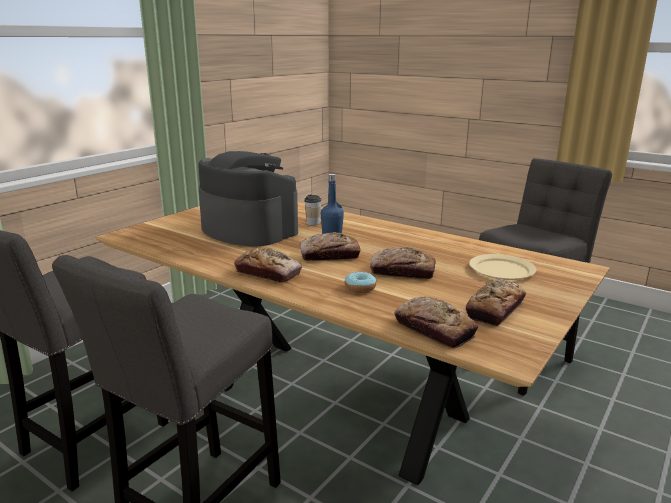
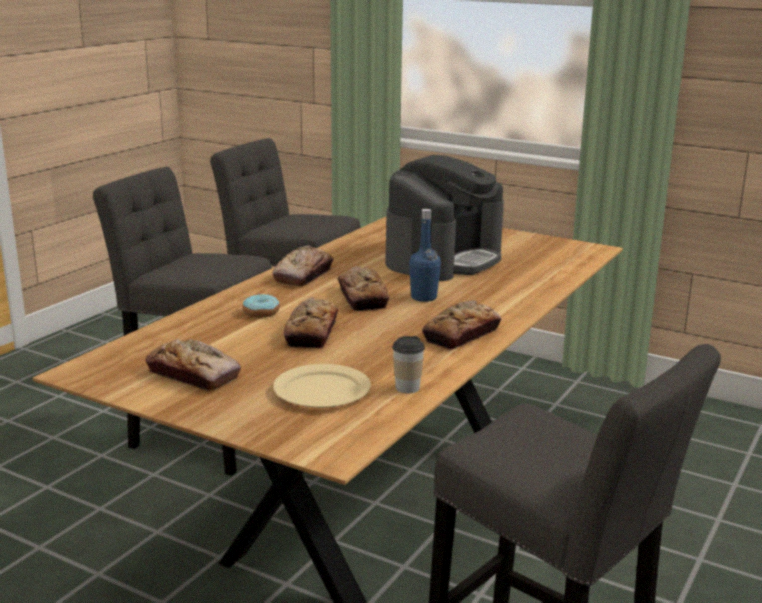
camera: 85 degrees right, 0 degrees up
(313, 223) = (487, 286): cup -> cup (407, 388)
(434, 329) = (152, 342): bread -> bread (461, 334)

